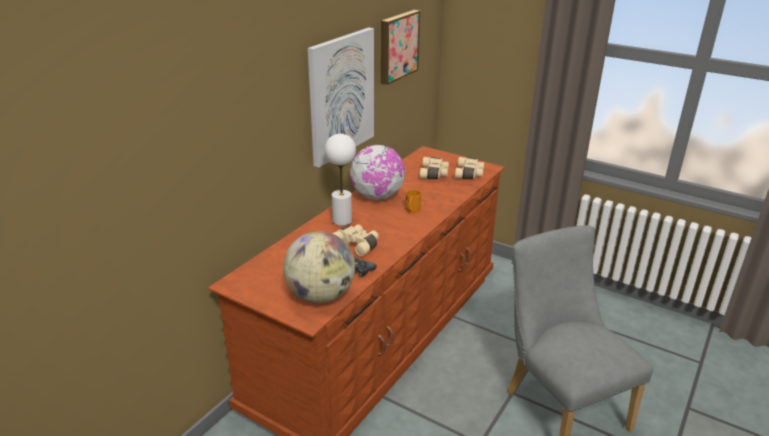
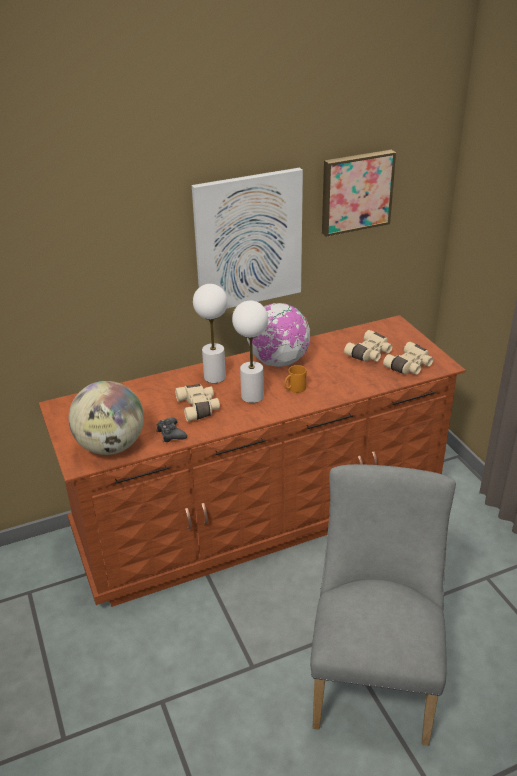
camera: 35 degrees right, 5 degrees up
(387, 224) = (252, 396): none -> white table lamp

